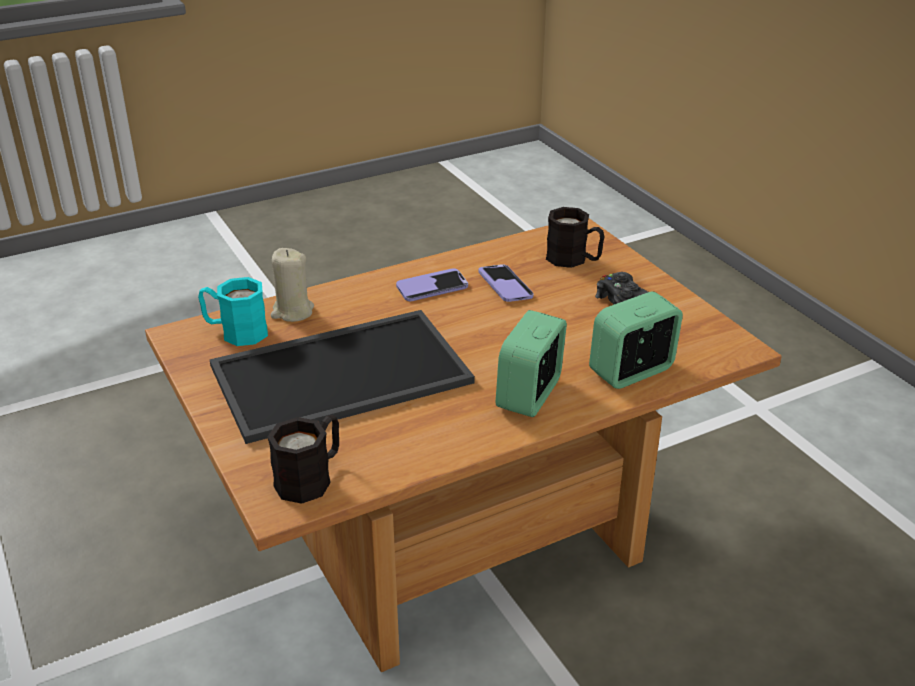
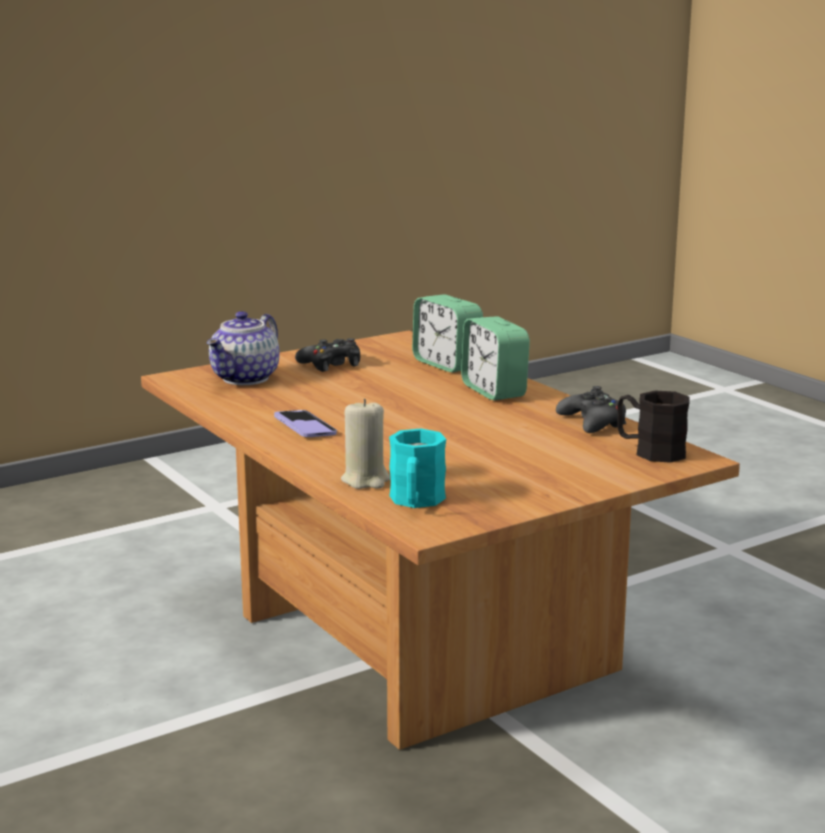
camera: 95 degrees left, 15 degrees down
(342, 372) = (481, 451): tray -> none
(410, 450) = (592, 423): none -> black game controller
(505, 285) = (299, 401): phone -> none
(530, 395) = (494, 391): alarm clock -> alarm clock turned 45 degrees clockwise
(574, 260) = (246, 379): black mug -> teapot

